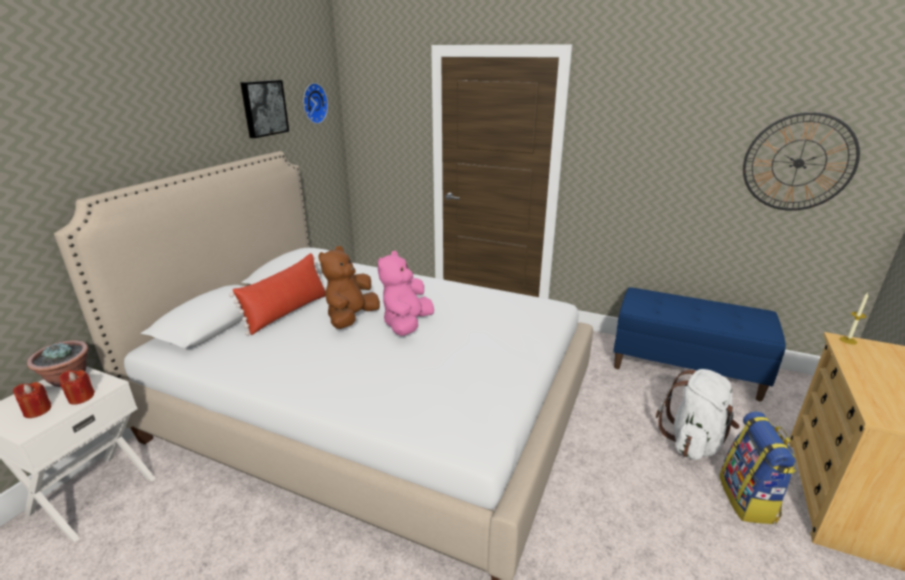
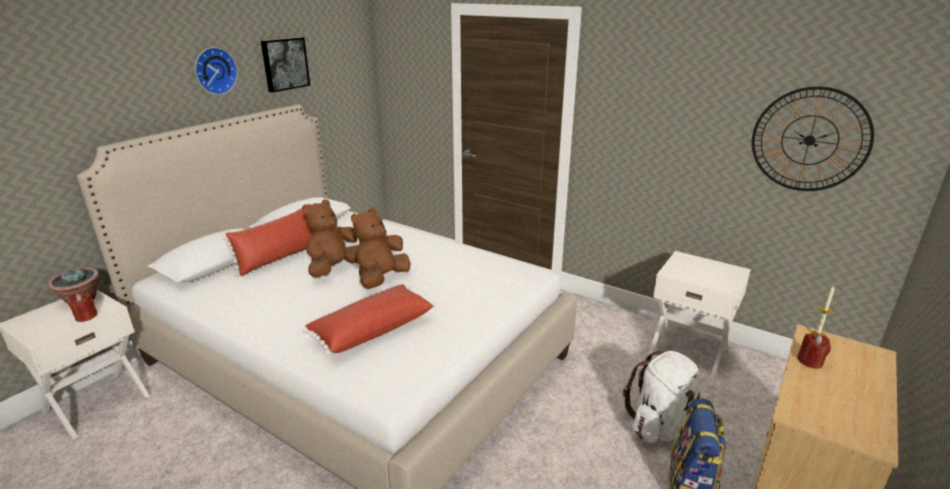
camera: 10 degrees right, 0 degrees up
(37, 411) = (50, 324): red candle -> red candle (810, 361)
(313, 103) = (339, 57): wall clock -> wall clock (214, 71)
(407, 325) = (381, 279): pink plush toy -> brown plush toy
(424, 378) = (371, 329): none -> red pillow
(685, 368) = (688, 351): blue bench -> white nightstand

